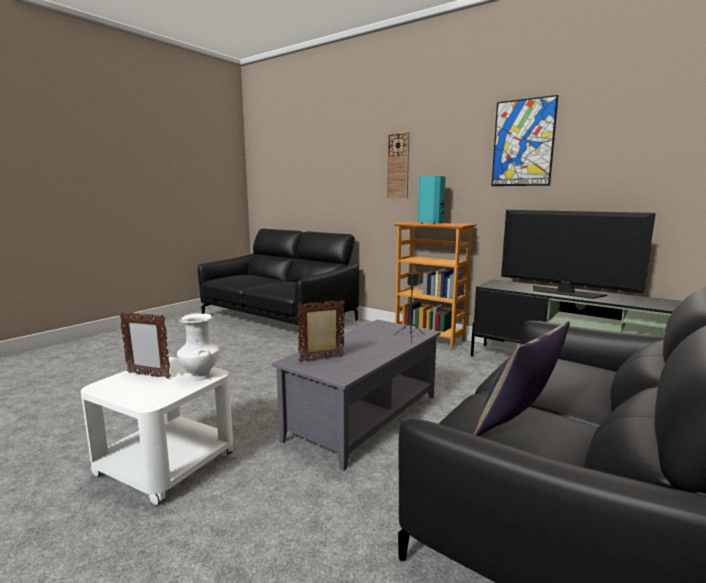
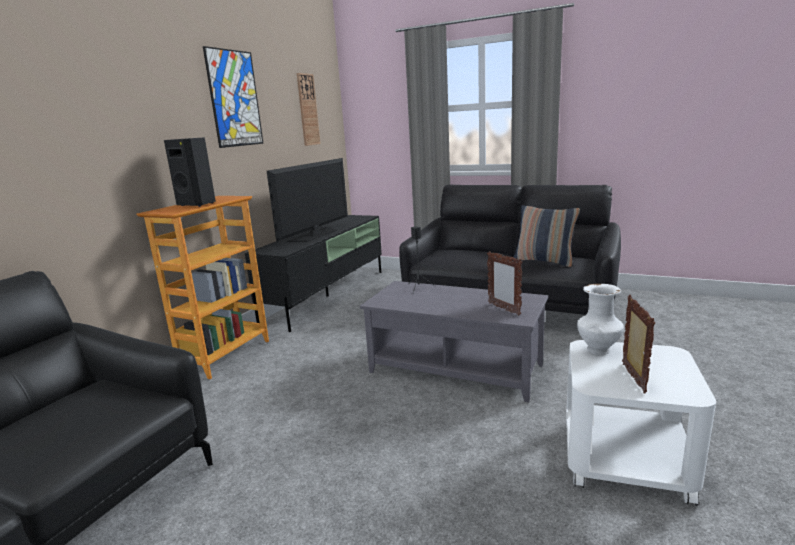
camera: 100 degrees left, 5 degrees up
(398, 166) = (86, 123): wall clock -> wall clock (308, 110)
(431, 223) = (198, 204): turquoise speaker -> black speaker

